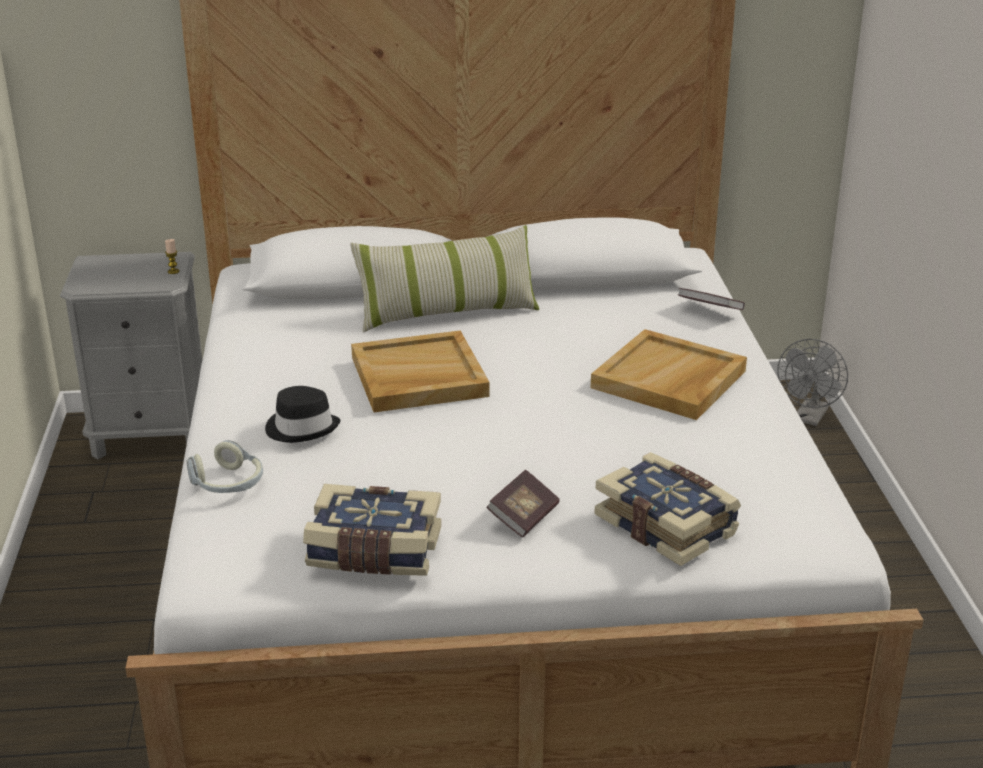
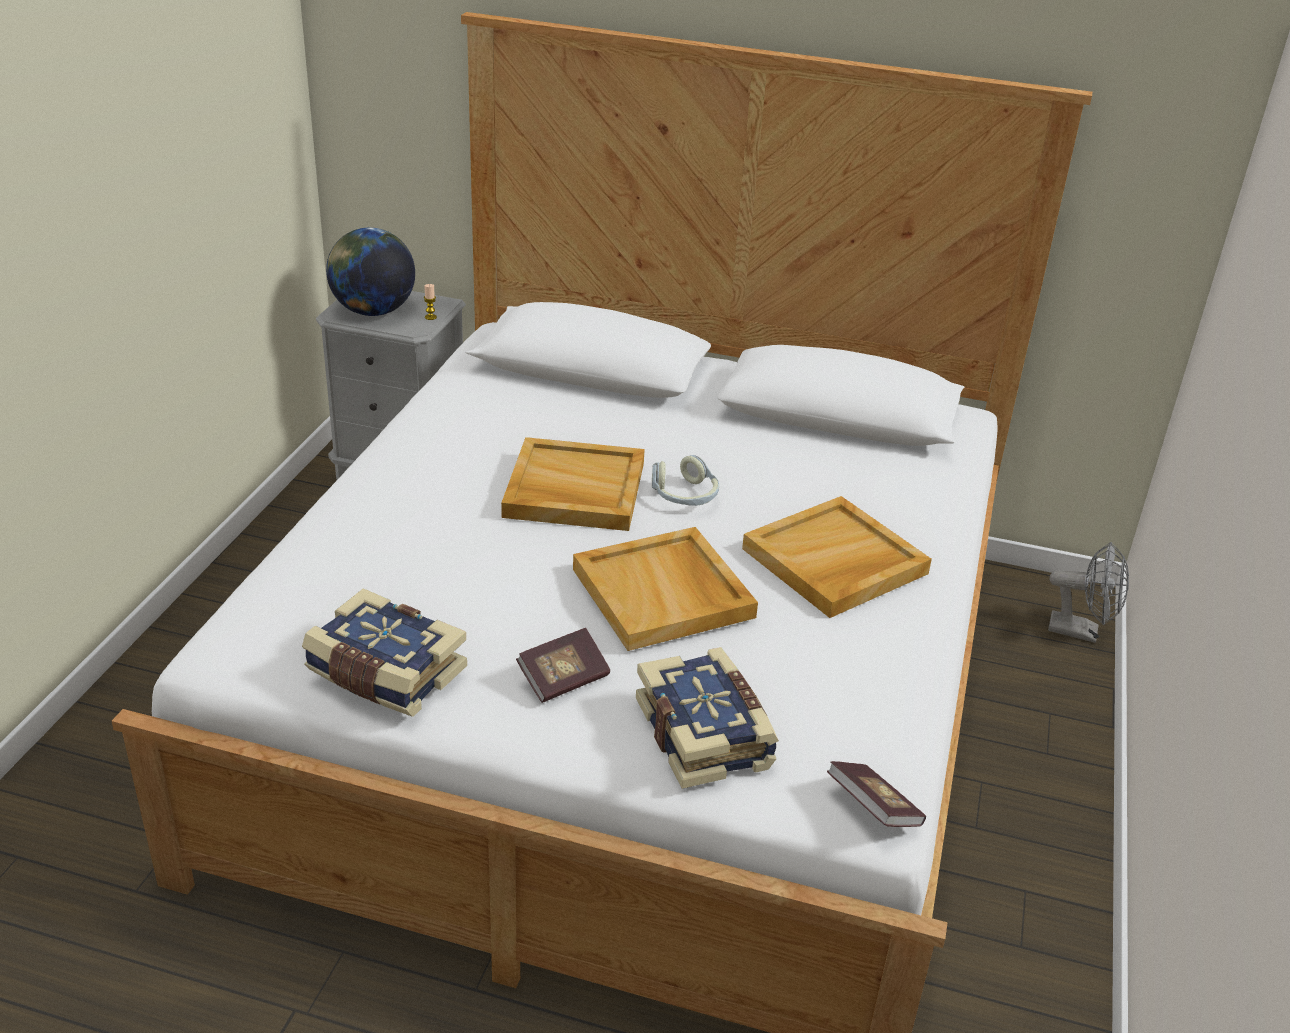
camera: 20 degrees right, 5 degrees up
(114, 277) = (373, 311): none -> globe
(228, 484) = (311, 558): headphones -> headphones (684, 496)
(302, 428) = (422, 516): black hat -> none
(447, 312) = (659, 424): pillow -> none
(556, 434) = (664, 593): none -> beige tray
(710, 311) = (941, 491): book -> book (873, 808)
(809, 418) = (1081, 631): grey fan -> grey fan turned 120 degrees counterclockwise

